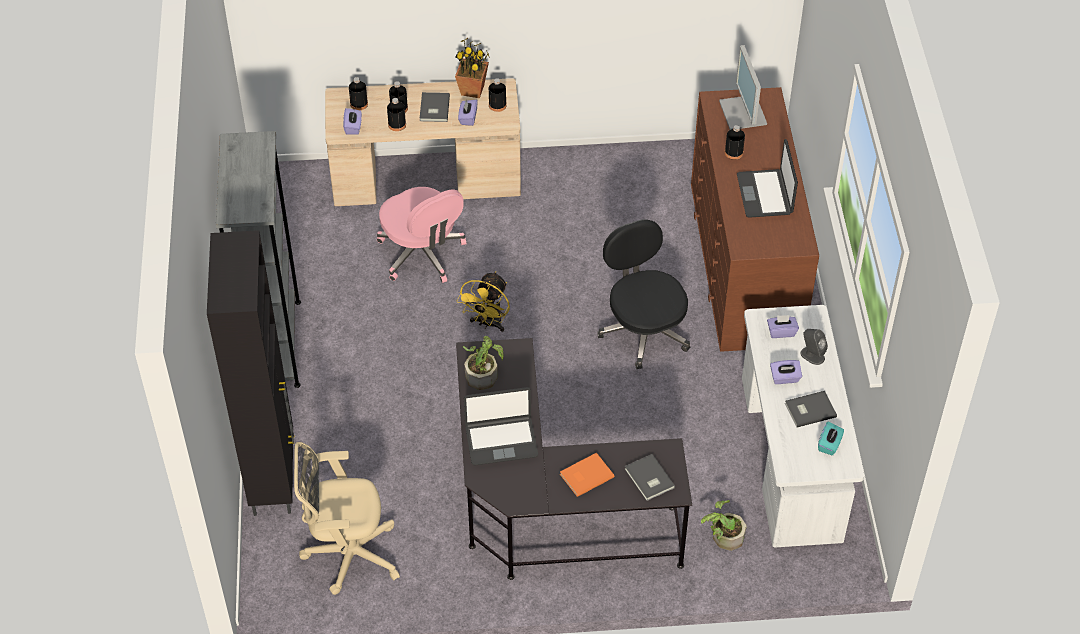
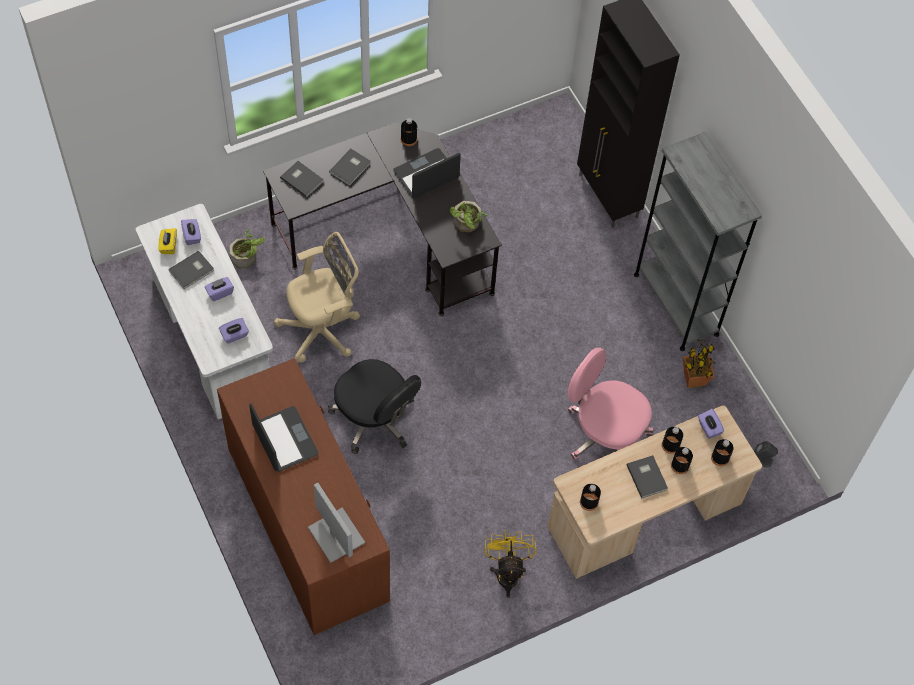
camera: 155 degrees right, 10 degrees up
(347, 554) = (520, 159): beige office chair -> beige office chair (323, 330)
(468, 118) = (609, 476): purple tissue box -> purple tissue box (192, 236)
(472, 90) = (622, 513): potted plant -> potted plant (694, 379)
(488, 323) = (512, 381): yellow fan -> yellow fan (507, 572)
(585, 475) = (351, 168): orange book -> grey book
(733, 152) = (329, 480): black bottle -> black bottle (408, 139)
(812, 355) = (202, 321): grey speaker -> grey speaker (762, 459)
(829, 444) = (168, 246): turquoise tissue box -> yellow tissue box

